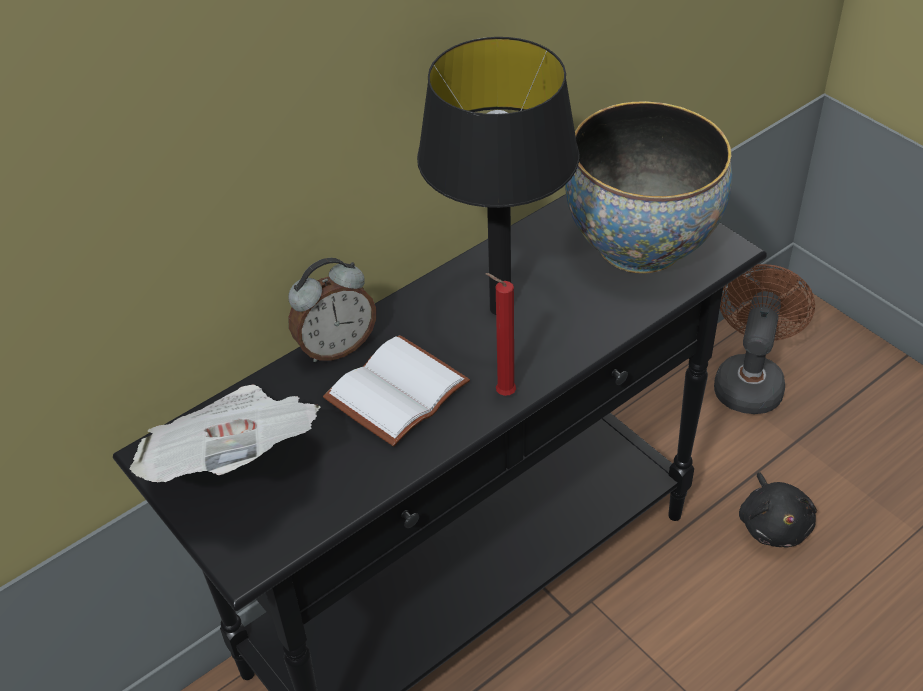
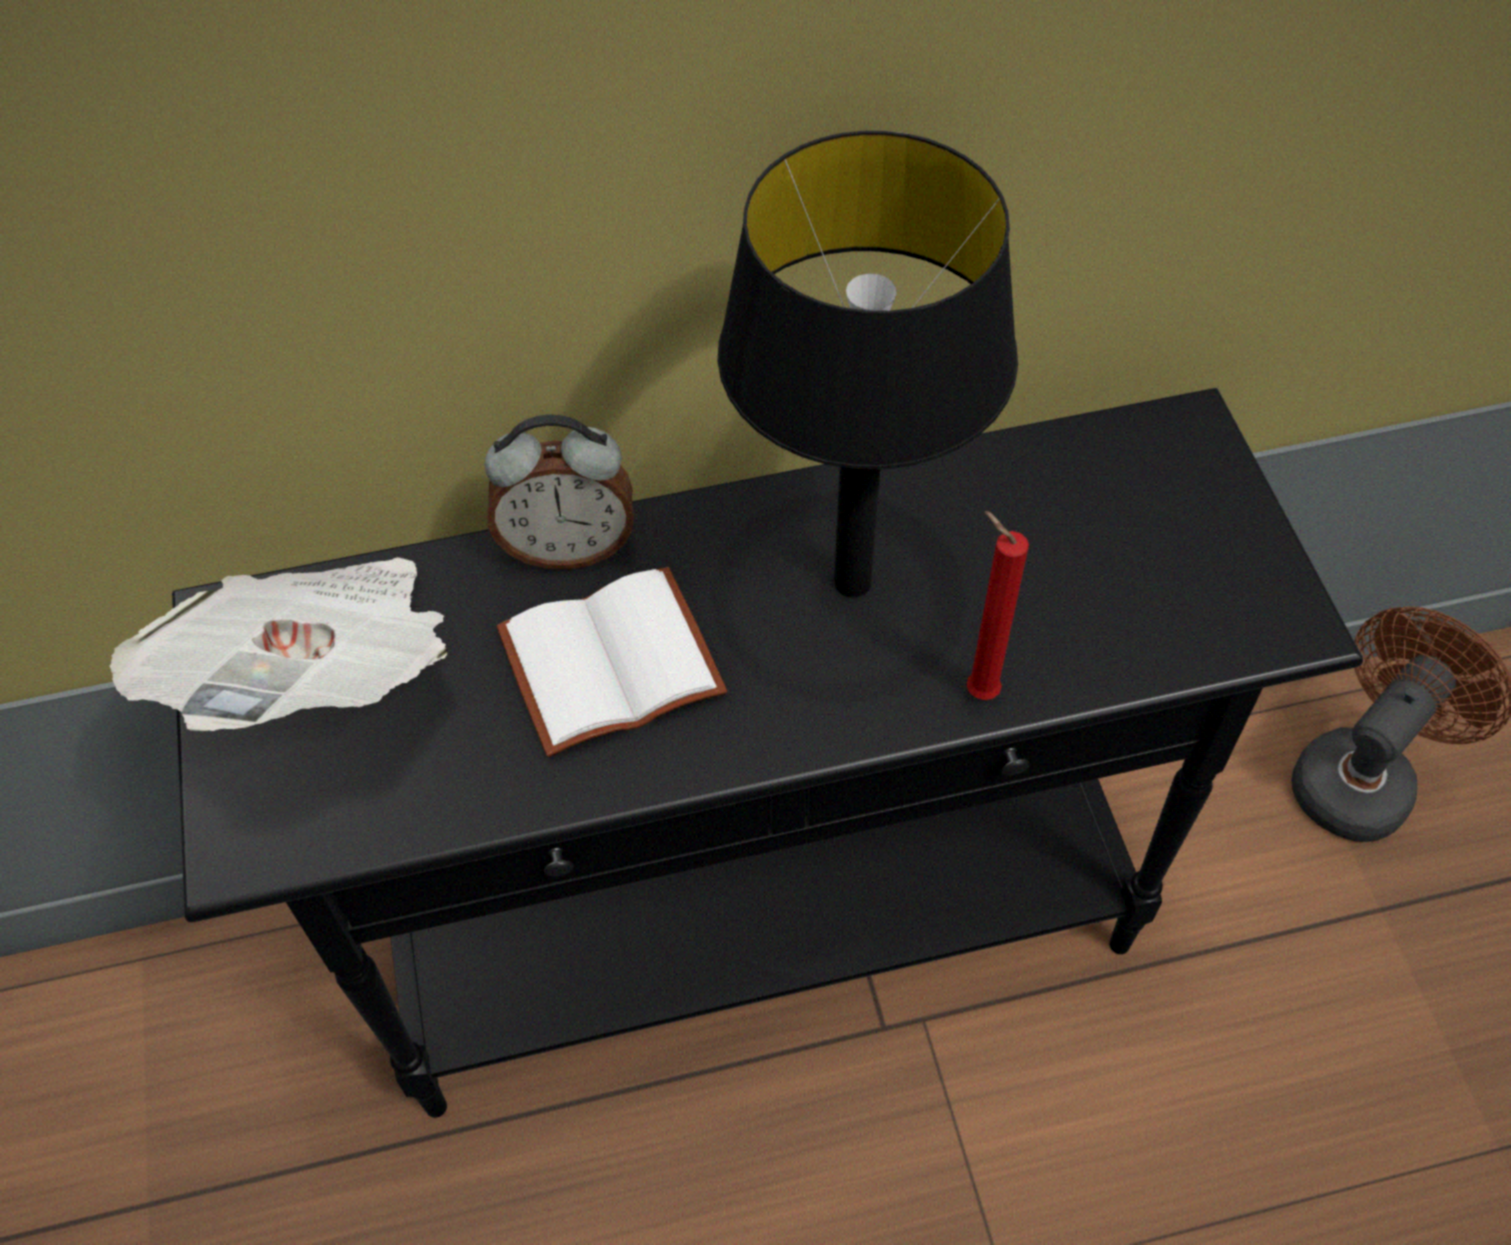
camera: 25 degrees right, 10 degrees up
(502, 393) = (766, 736): red candle -> red candle (977, 690)
(640, 245) = (1147, 559): bowl -> none
(774, 524) = (1268, 1029): black plush toy -> none

